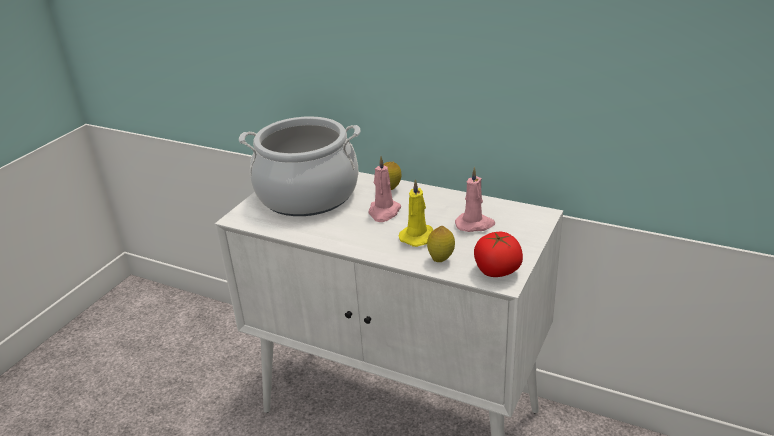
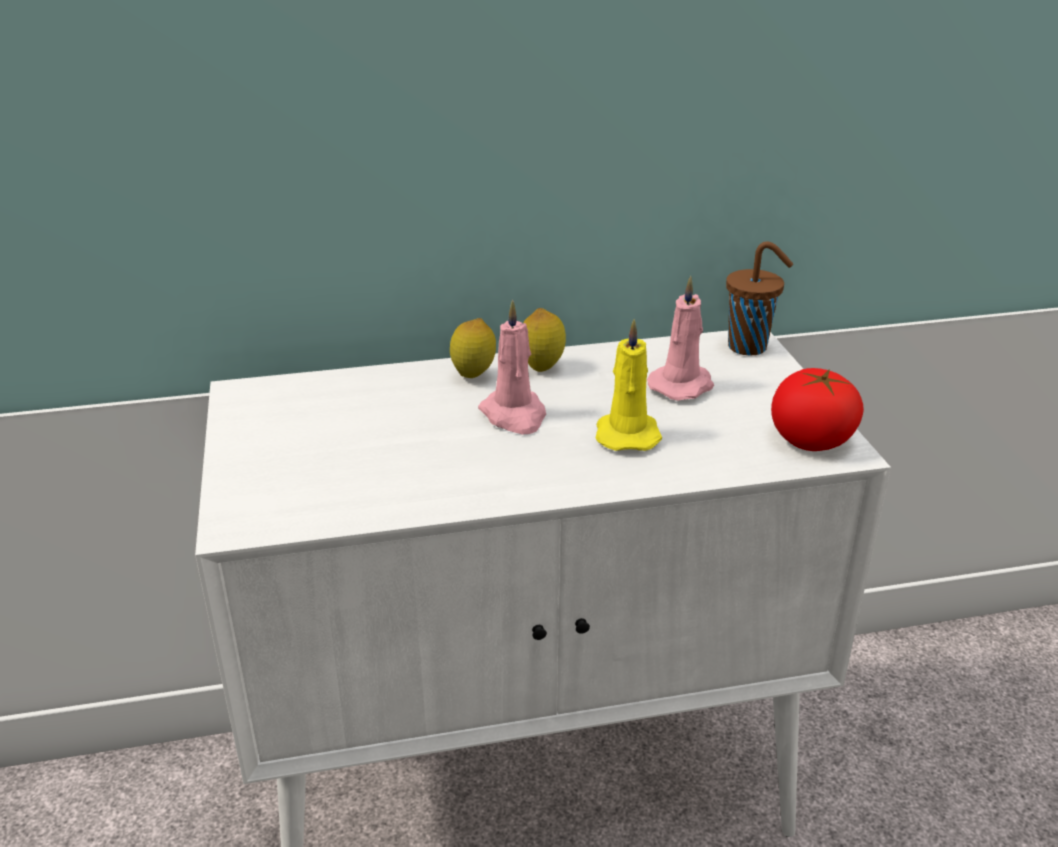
camera: 40 degrees left, 0 degrees up
(307, 195) = (331, 434): cooking pot -> none
(441, 260) = (712, 455): lemon -> lemon (542, 368)
(536, 218) = (750, 347): none -> brown cup

